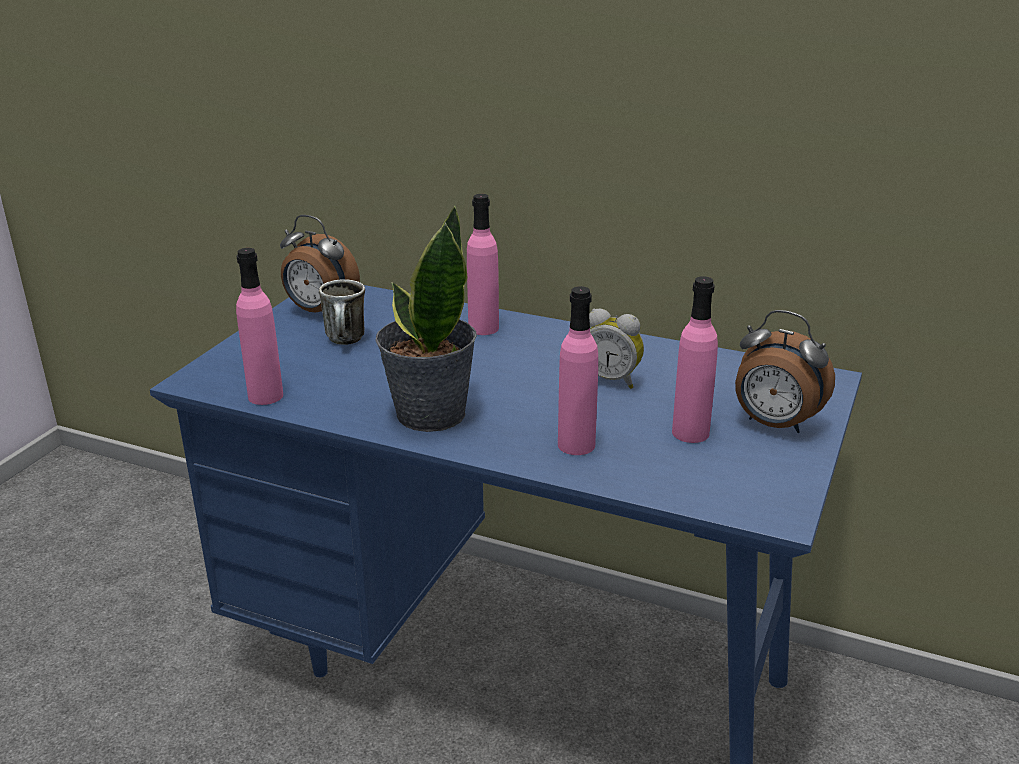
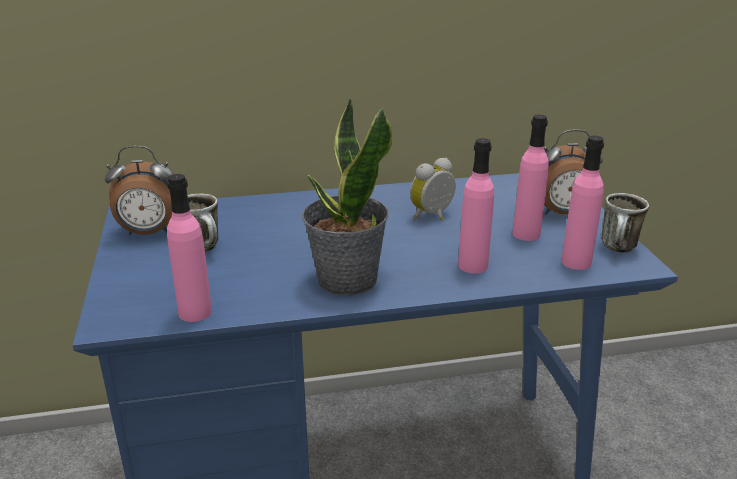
camera: 35 degrees left, 0 degrees up
(483, 328) = (299, 208): pink bottle -> pink bottle (576, 262)
(612, 379) = (433, 216): alarm clock -> alarm clock turned 150 degrees clockwise
(781, 489) = (619, 249): none -> mug

